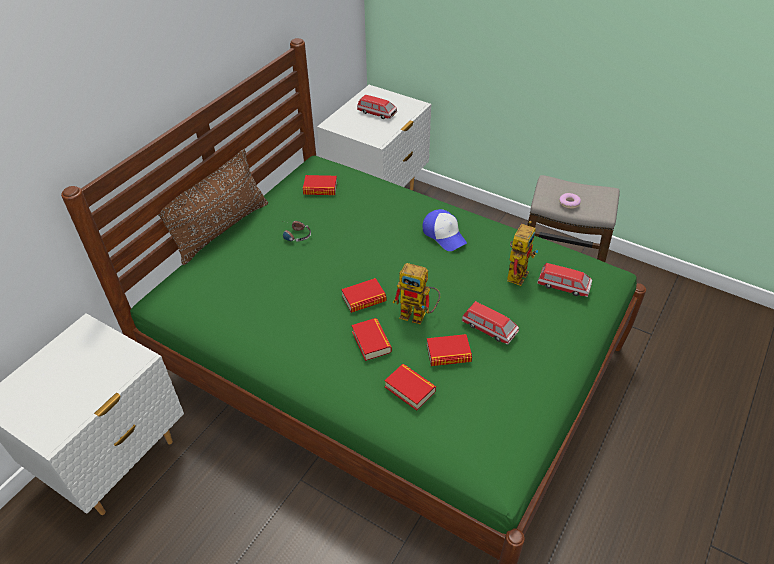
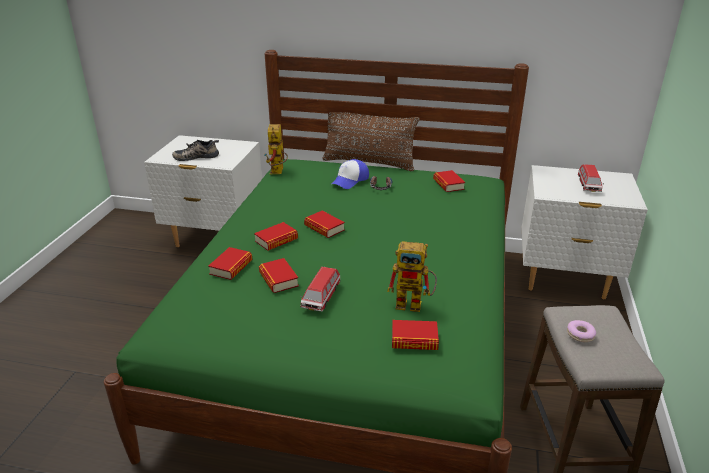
camera: 70 degrees right, 15 degrees down
(82, 389) = (197, 156): none -> shoe
(418, 315) = (319, 256): toy robot -> toy robot (278, 172)
(444, 235) = (438, 252): cap -> cap (350, 180)
(563, 286) = (414, 340): toy car -> book

